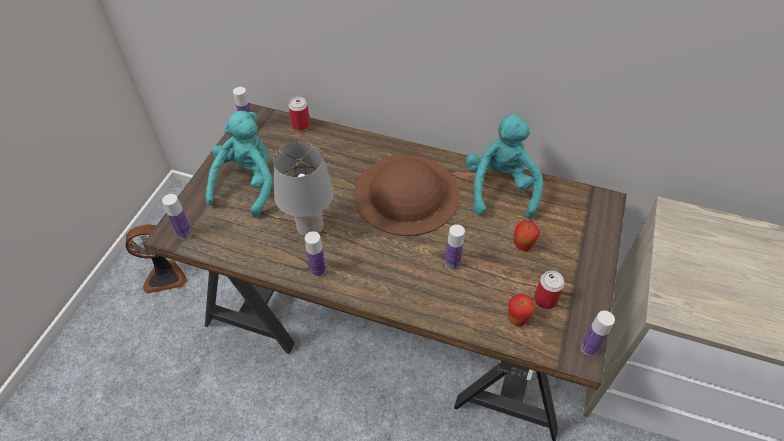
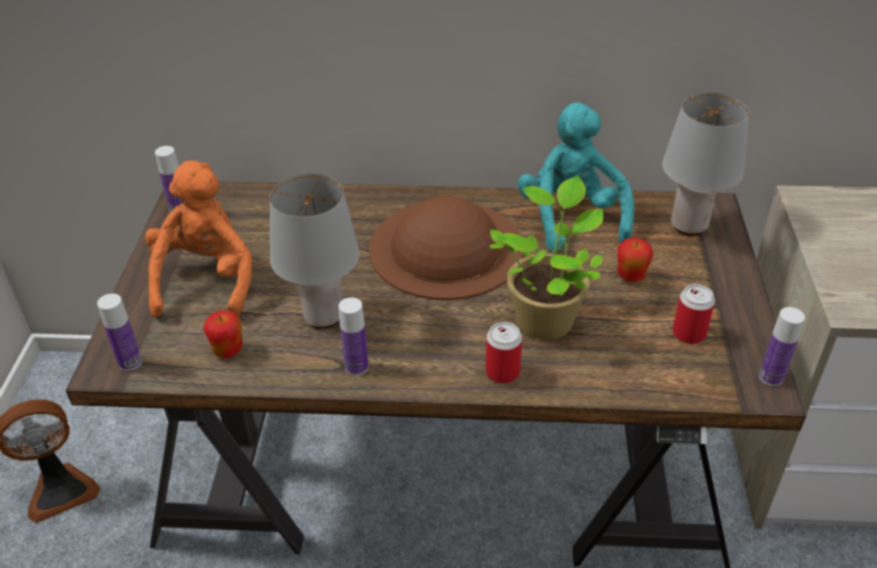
camera: 15 degrees left, 10 degrees down
(247, 184) = (206, 281): turquoise plush toy -> orange plush toy
(301, 125) = (259, 193): can -> can (502, 372)
(452, 263) = (545, 318): bottle -> potted plant
(517, 318) = (662, 364): apple -> apple (228, 351)
(581, 214) = (689, 226): none -> grey table lamp

